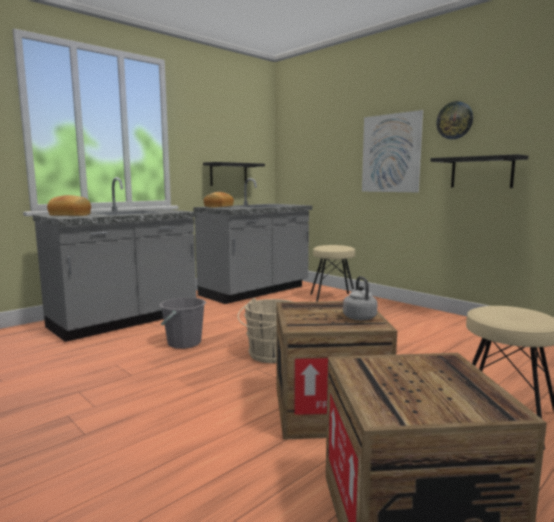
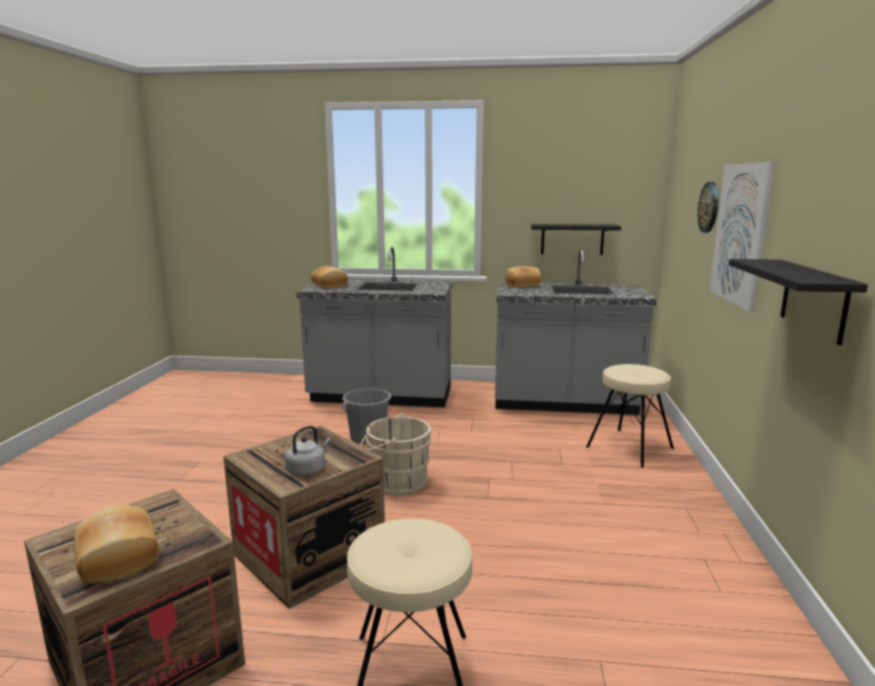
camera: 50 degrees right, 5 degrees up
(454, 120) = (801, 188): wall clock -> wall clock (709, 207)
(454, 392) = (116, 559): none -> bread

